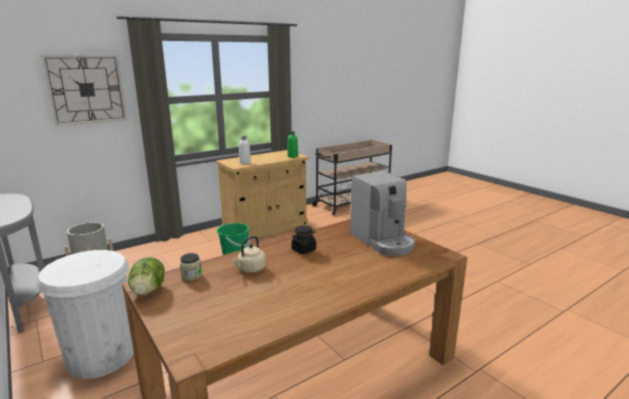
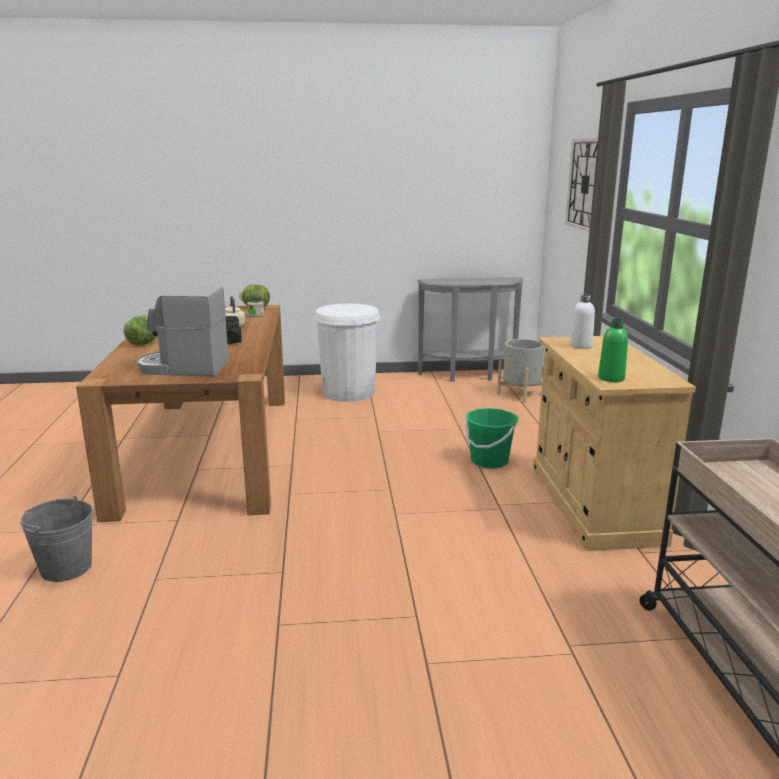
camera: 120 degrees right, 0 degrees up
(356, 284) = (144, 343): none -> lettuce
(493, 336) = (66, 568): none -> grey bucket

